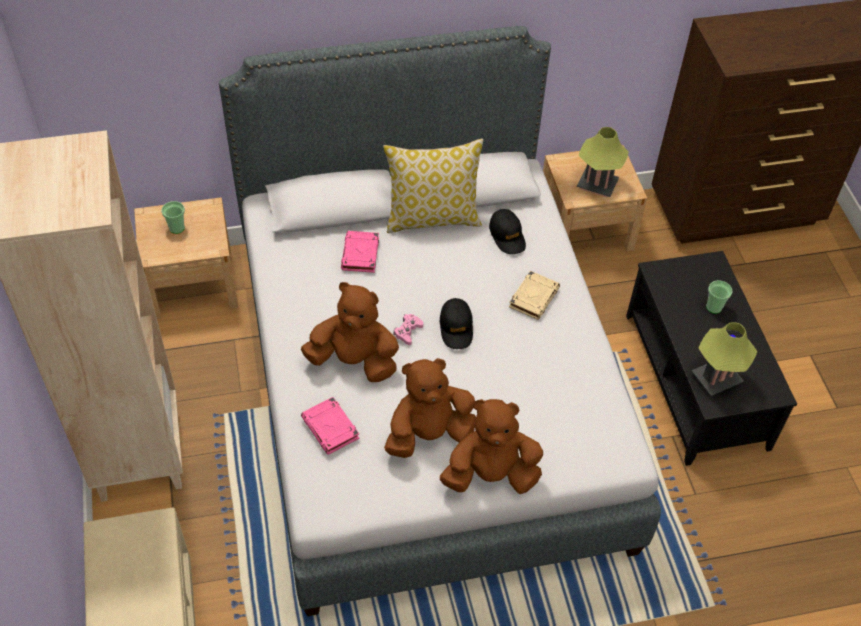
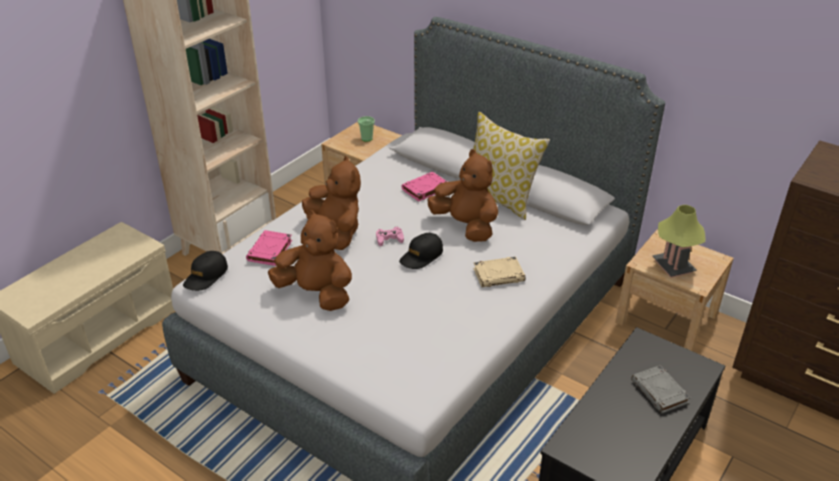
camera: 50 degrees right, 15 degrees down
(491, 475) = (315, 340): brown plush toy -> brown plush toy (465, 226)
(507, 236) = (535, 235): black cap -> black cap (206, 276)
(714, 307) = (660, 392): cup -> grey book
(716, 379) = (590, 434): table lamp -> none

